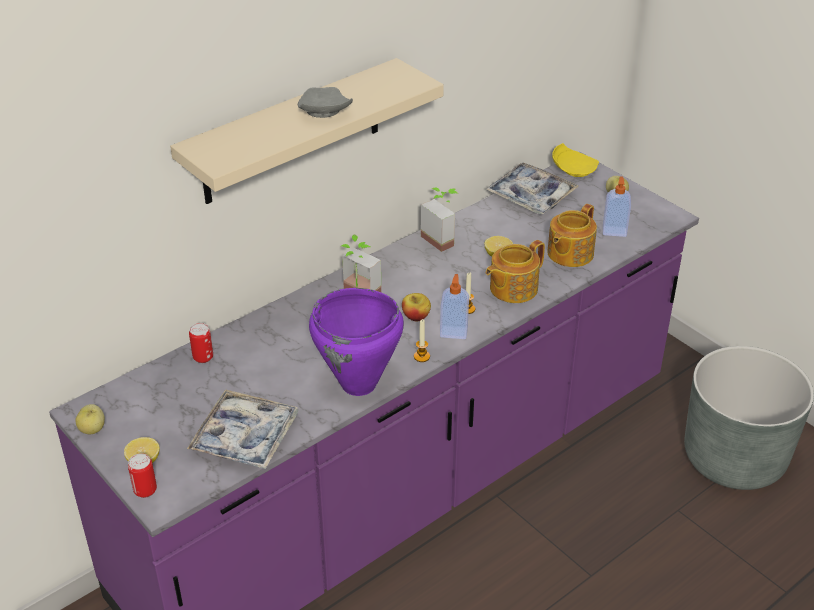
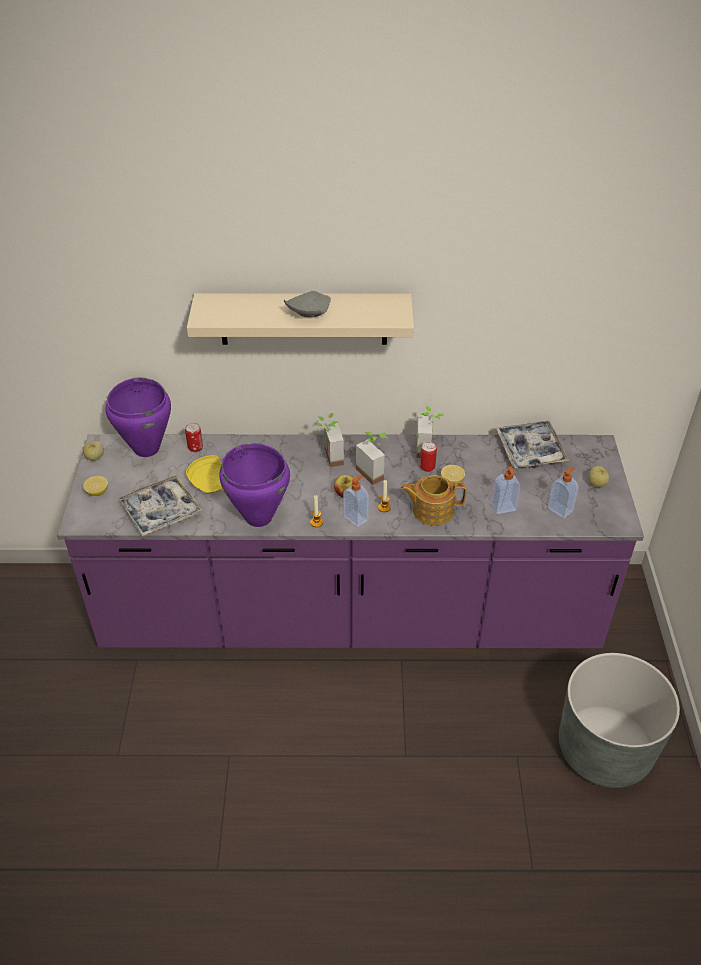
camera: 40 degrees right, 5 degrees up
(145, 388) = (146, 449): none -> purple cooking pot
(145, 490) = (79, 510): can -> can (427, 467)
(418, 283) = (374, 472): none -> potted plant
(569, 254) = (504, 508): teapot -> soap dispenser
(573, 169) = (589, 446): yellow plate -> yellow plate (210, 482)

